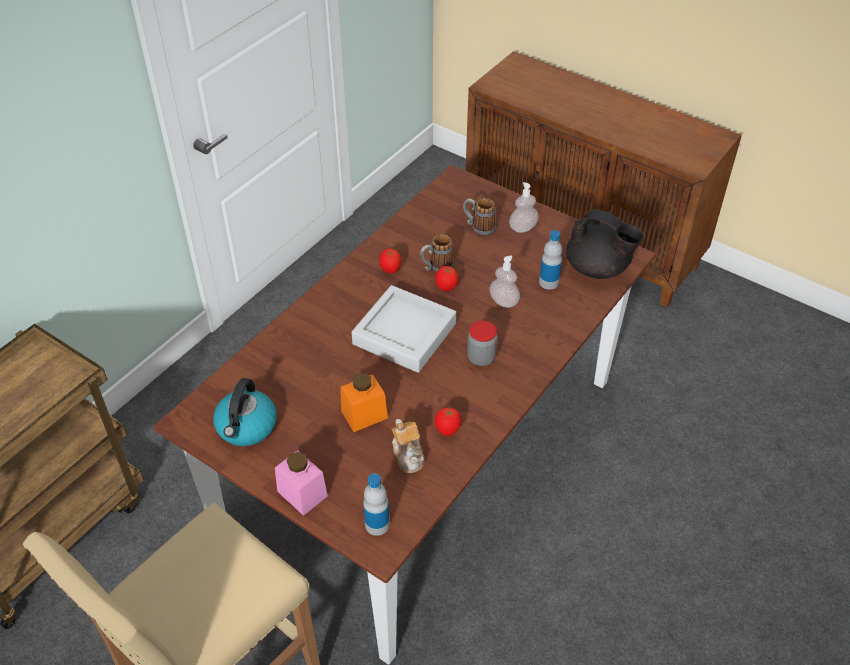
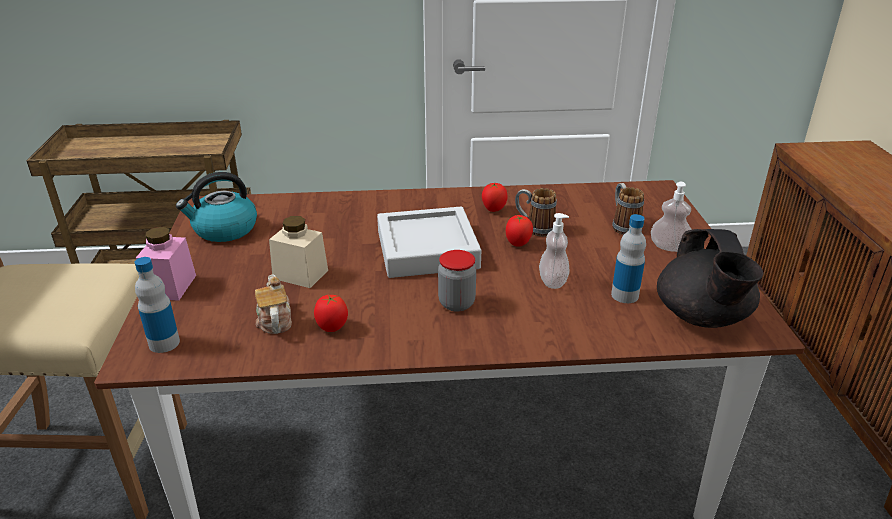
camera: 50 degrees right, 15 degrees down
(364, 414) = (300, 274): orange jar -> beige jar
(408, 455) = (274, 320): teapot -> teapot turned 135 degrees clockwise

